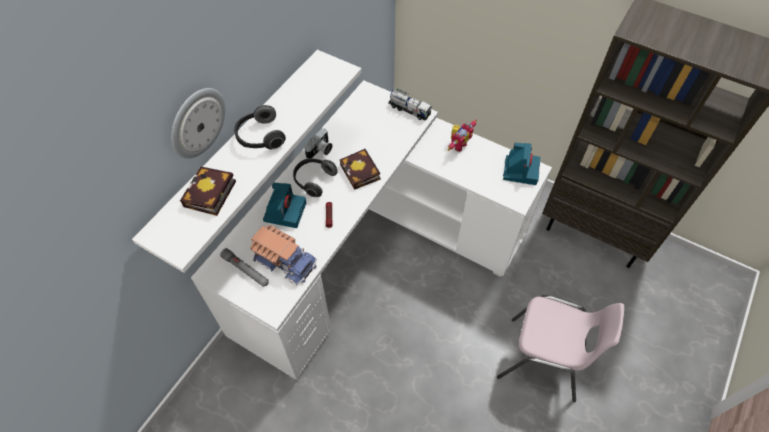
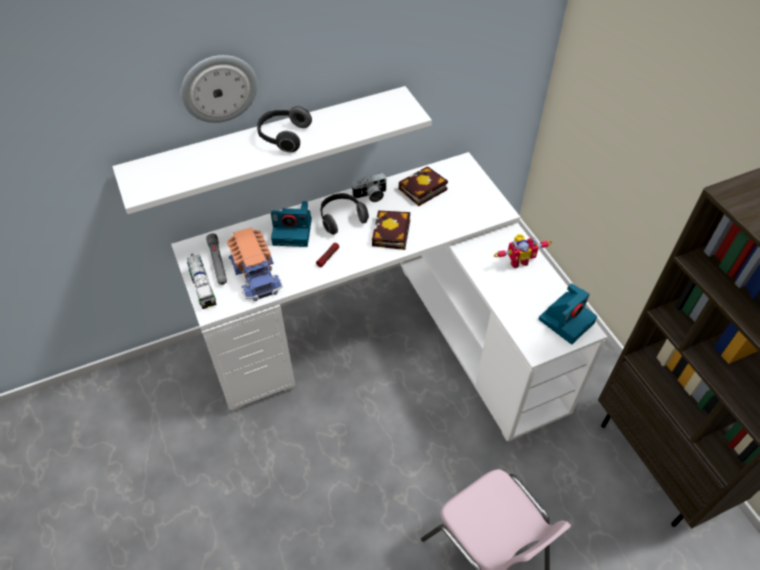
camera: 35 degrees right, 5 degrees down
(209, 196) = (199, 163): book -> book (421, 190)
(285, 211) = (293, 231): camera -> camera turned 45 degrees clockwise
(409, 110) = (491, 201): toy truck -> toy truck (203, 288)

